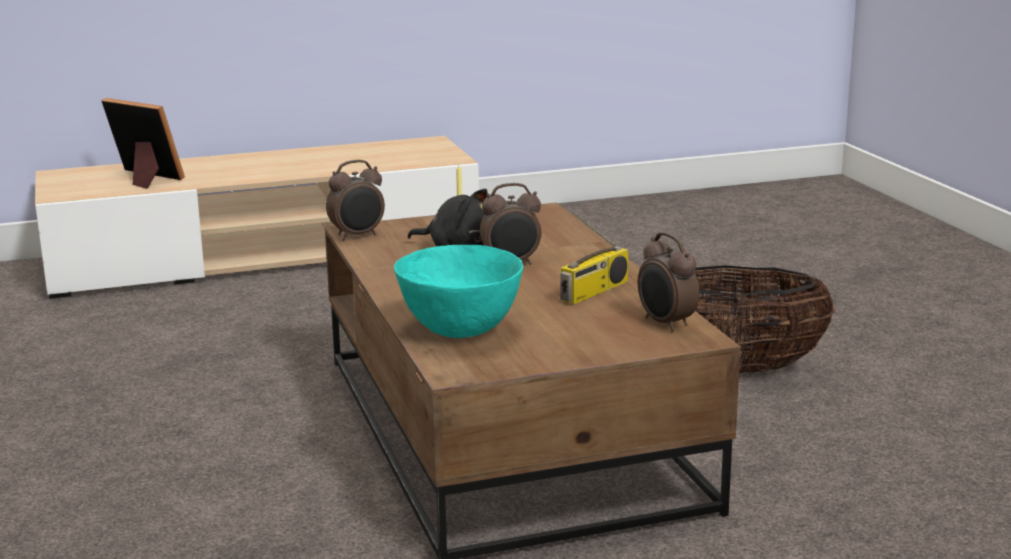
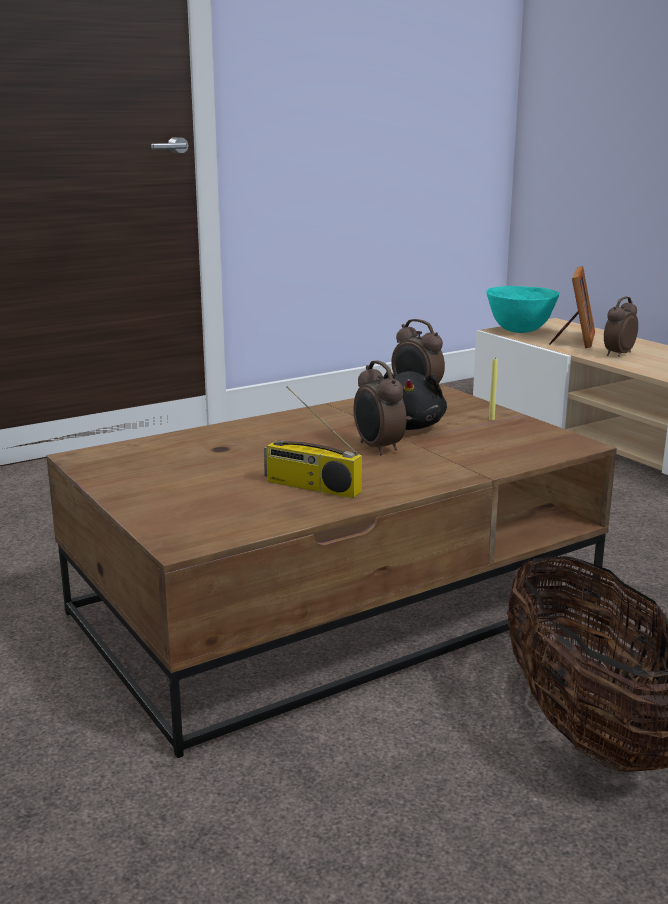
camera: 75 degrees right, 0 degrees up
(461, 331) = (180, 449): turquoise bowl -> turquoise bowl (520, 331)
(665, 324) = (222, 524): alarm clock -> alarm clock (617, 354)

